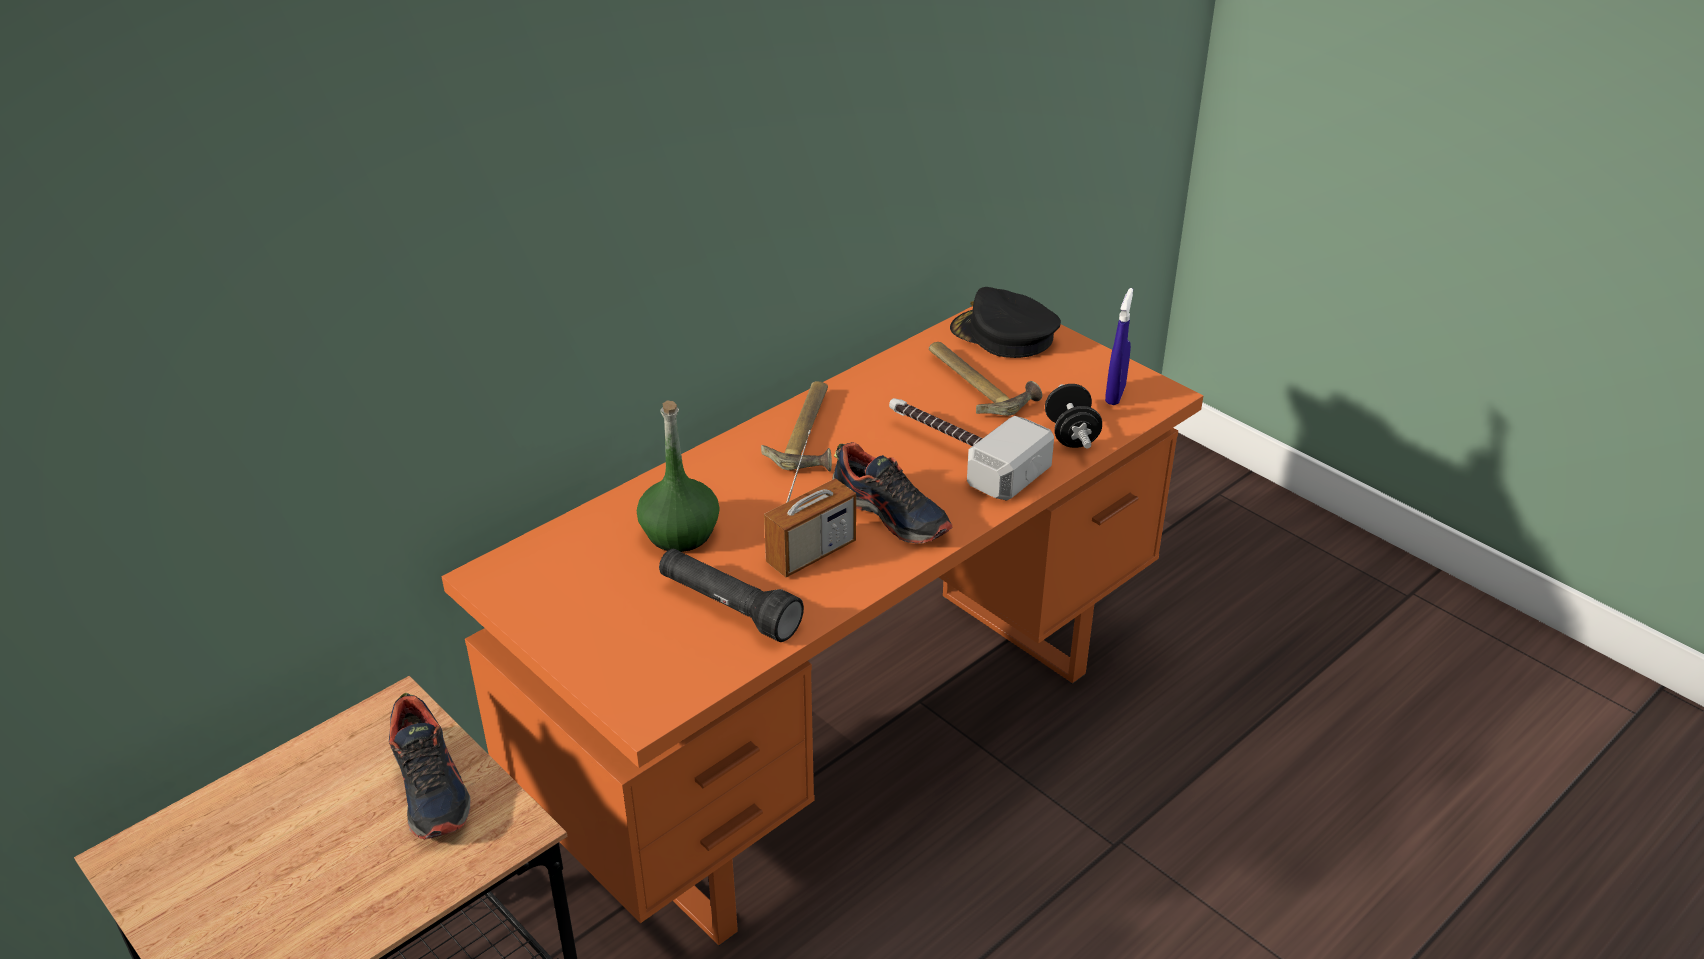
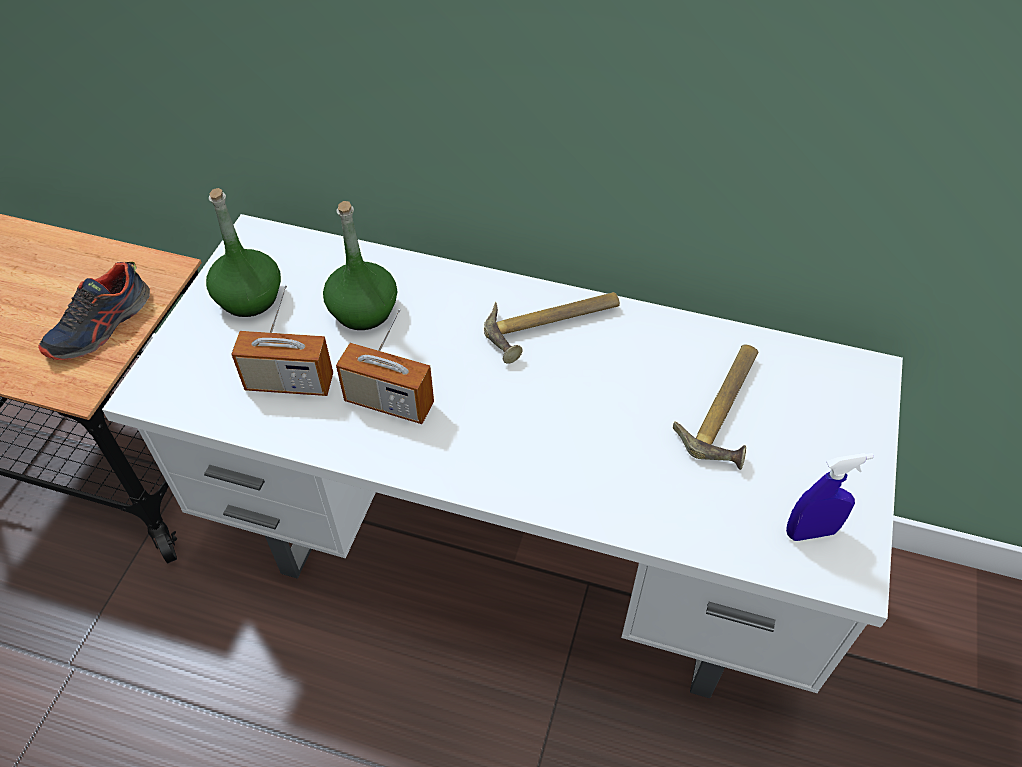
camera: 60 degrees right, 15 degrees up
(582, 603) = (249, 298): none -> green bottle
(728, 607) = (289, 383): black flashlight -> radio
(851, 742) = (513, 557): orange desk -> white desk
(891, 513) = (479, 432): shoe -> none
(960, 452) = (606, 442): hammer -> none
(1003, 335) = (830, 393): black cap -> none
(1071, 435) = (706, 521): black dumbbell -> none

